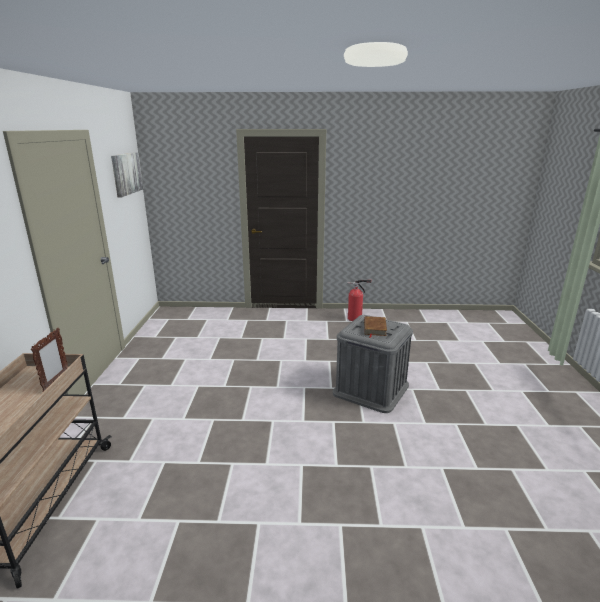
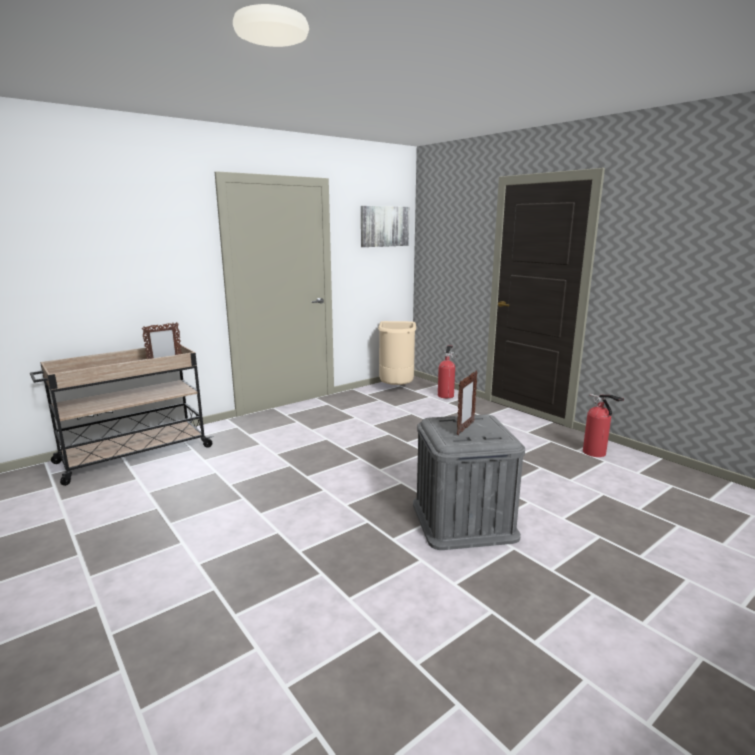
camera: 50 degrees right, 5 degrees down
(168, 321) = (396, 387): none -> beige trash can
(216, 314) = (446, 395): none -> fire extinguisher
(374, 328) = (465, 428): brown book -> picture frame

